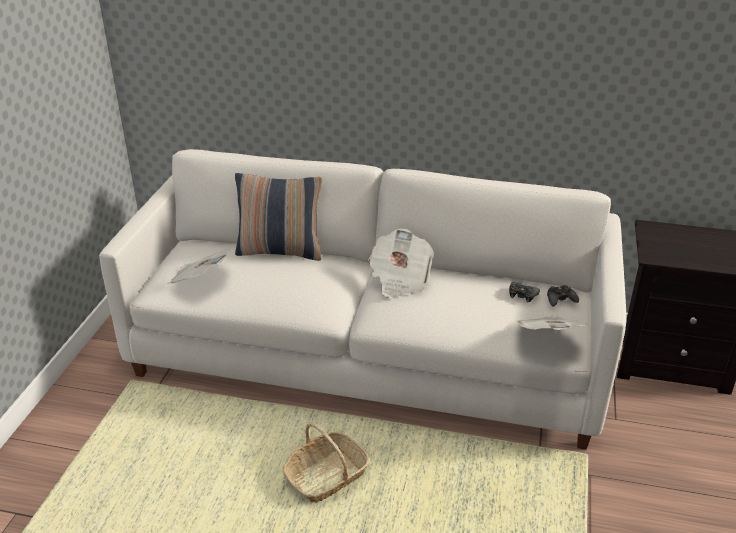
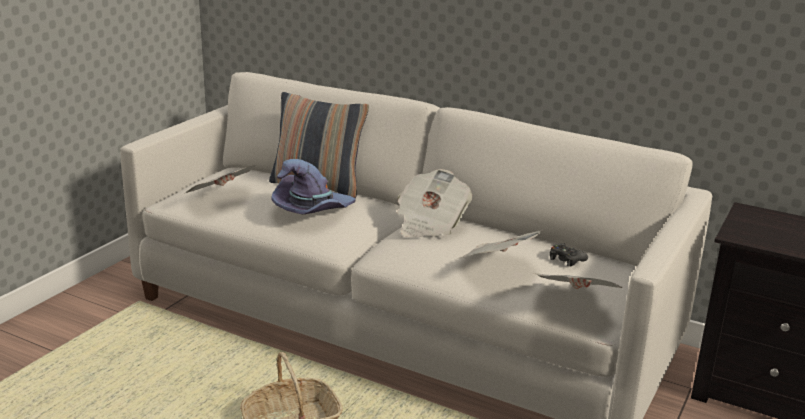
camera: 15 degrees right, 10 degrees down
(293, 283) = (312, 210): none -> purple hat
(475, 312) = (498, 264): none -> newspaper
(560, 299) = (611, 271): black game controller -> none

